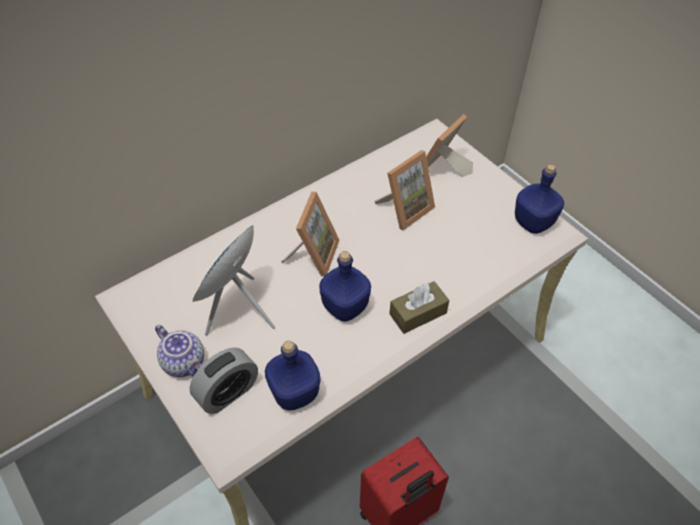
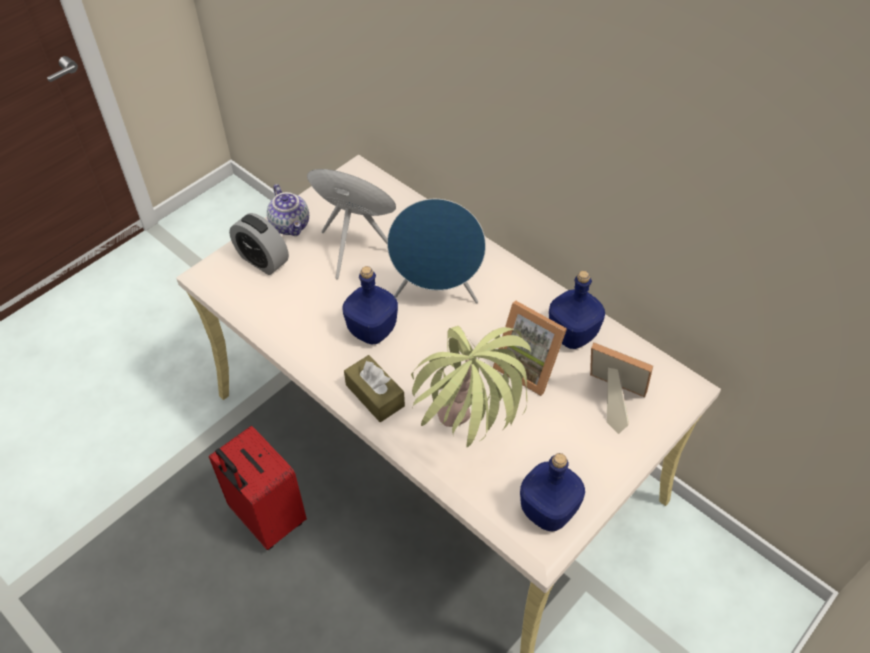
camera: 80 degrees right, 0 degrees up
(185, 362) = (291, 225): teapot -> teapot turned 60 degrees counterclockwise
(294, 392) = (266, 306): blue bottle -> blue bottle (573, 334)
(313, 255) = (437, 293): picture frame -> blue speaker
(477, 259) = (467, 448): none -> potted plant

